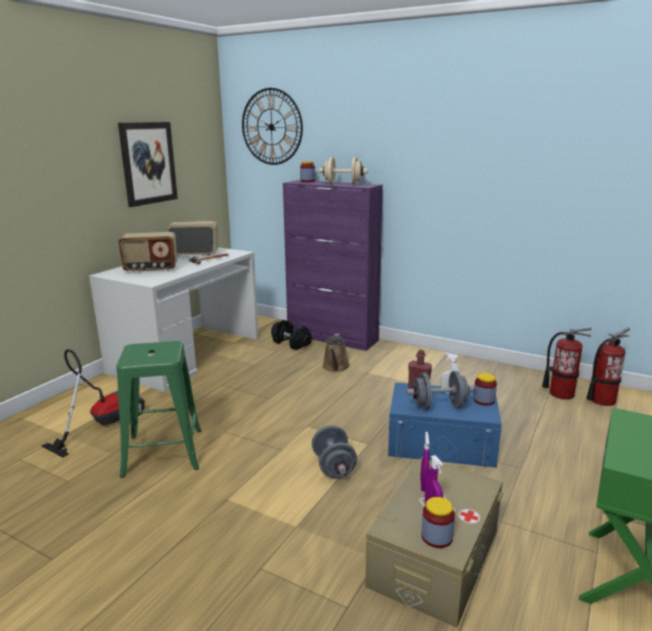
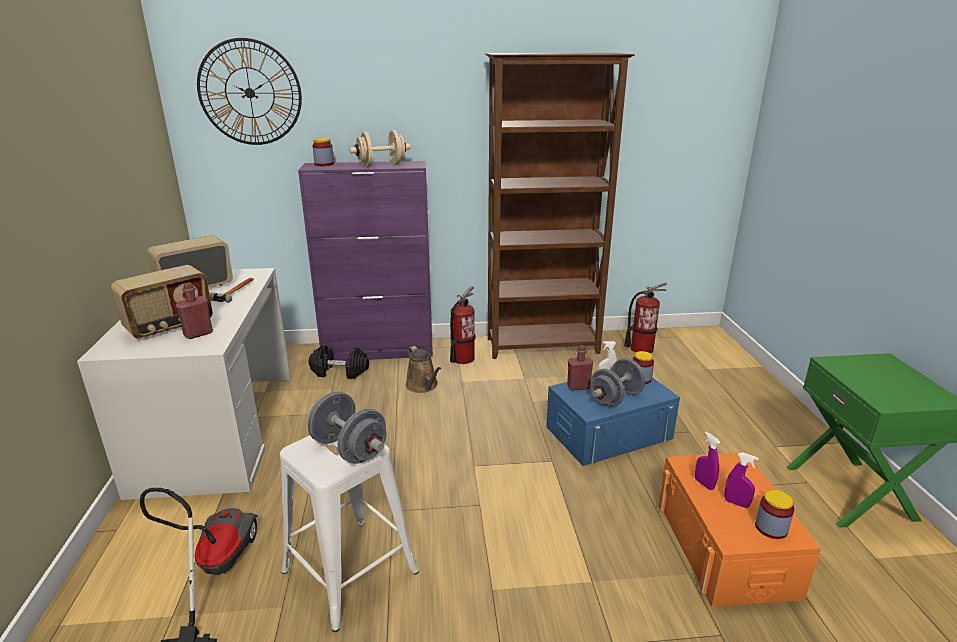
camera: 35 degrees left, 5 degrees up
(148, 163) = (102, 163): picture -> none
(157, 275) = (198, 334): none -> red bottle
(163, 452) = (350, 571): green stool -> white stool
(333, 467) = (550, 500): grey dumbbell -> grey dumbbell (349, 449)
(435, 557) = (725, 547): beige storage box -> orange storage box
(466, 367) = (543, 346): none -> brown bookcase
(601, 400) = (673, 345): fire extinguisher -> fire extinguisher (462, 358)

